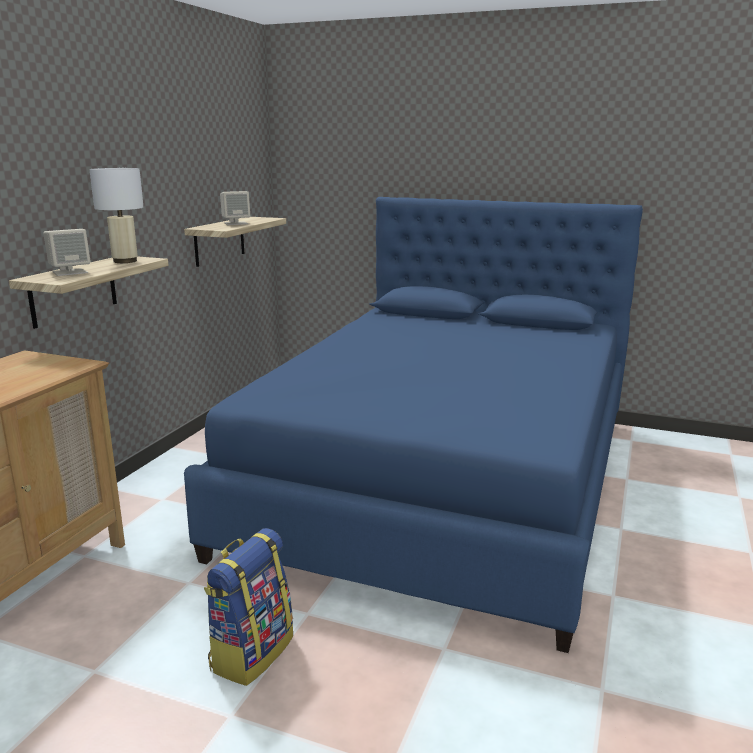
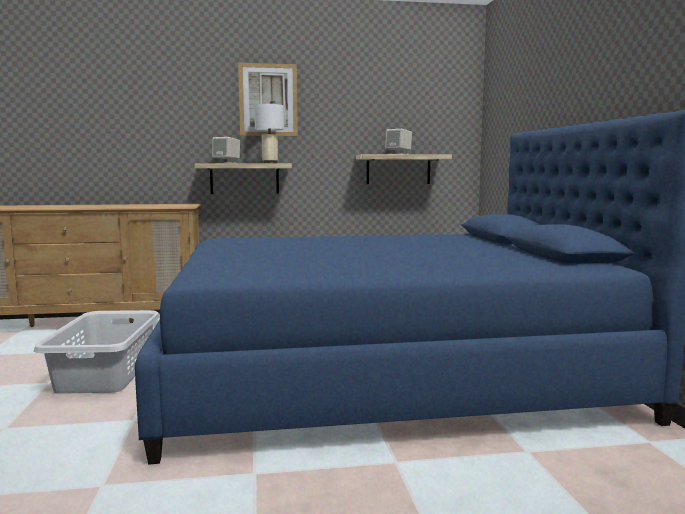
camera: 60 degrees right, 10 degrees down
(87, 156) = (268, 100): none -> picture
(251, 652) = (107, 373): backpack -> grey laundry basket

